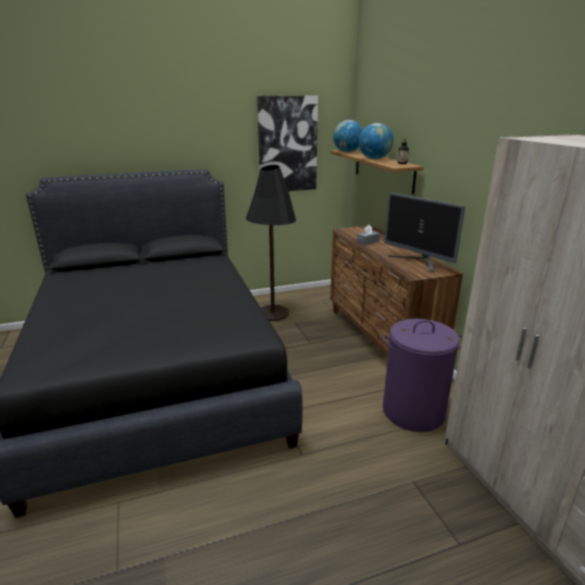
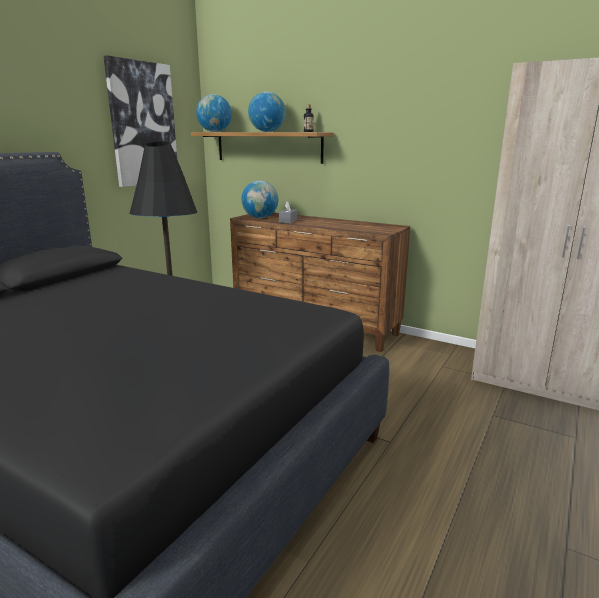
camera: 40 degrees left, 5 degrees down
(354, 233) = (260, 218): none -> globe
(413, 411) = (419, 368): purple laundry basket -> none
(418, 262) = (363, 225): monitor -> none

